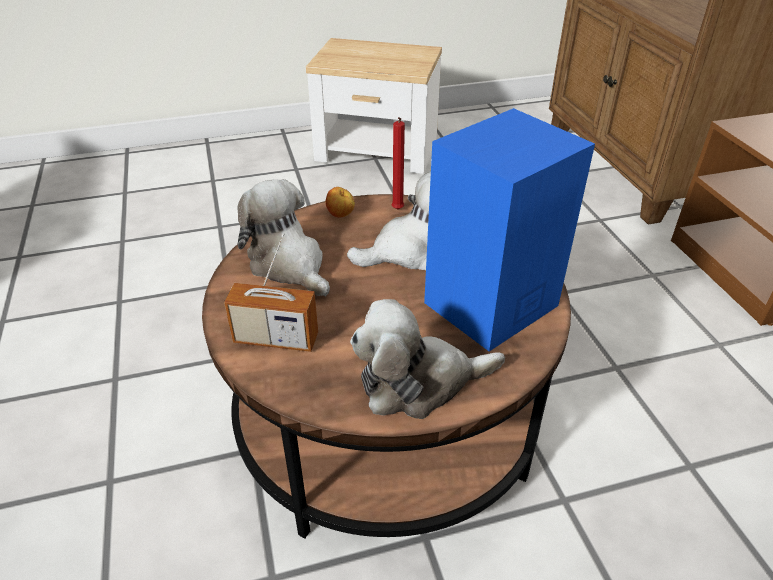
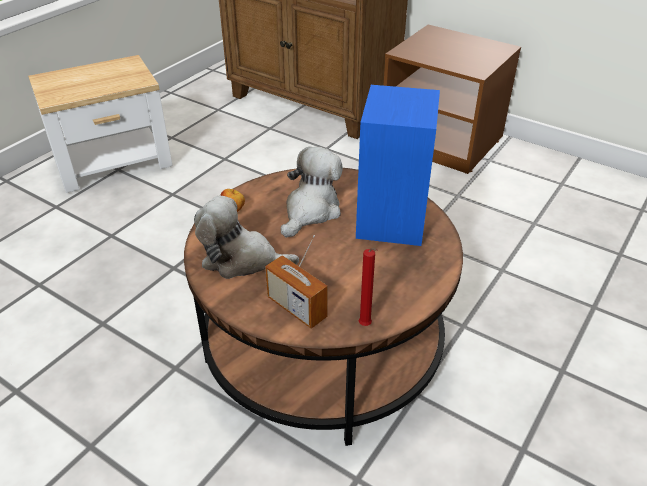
camera: 40 degrees left, 0 degrees up
(276, 339) = (296, 308): radio -> radio turned 75 degrees clockwise
(397, 210) = (267, 190): red candle -> red candle (366, 326)
(419, 383) = (407, 283): plush toy -> none

